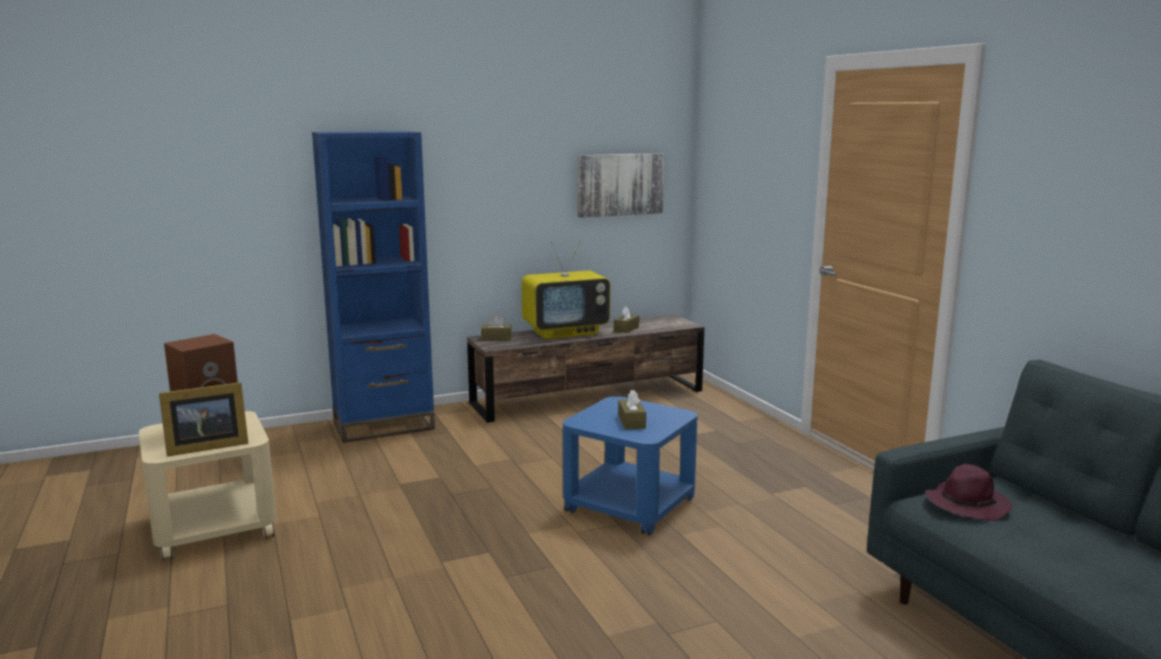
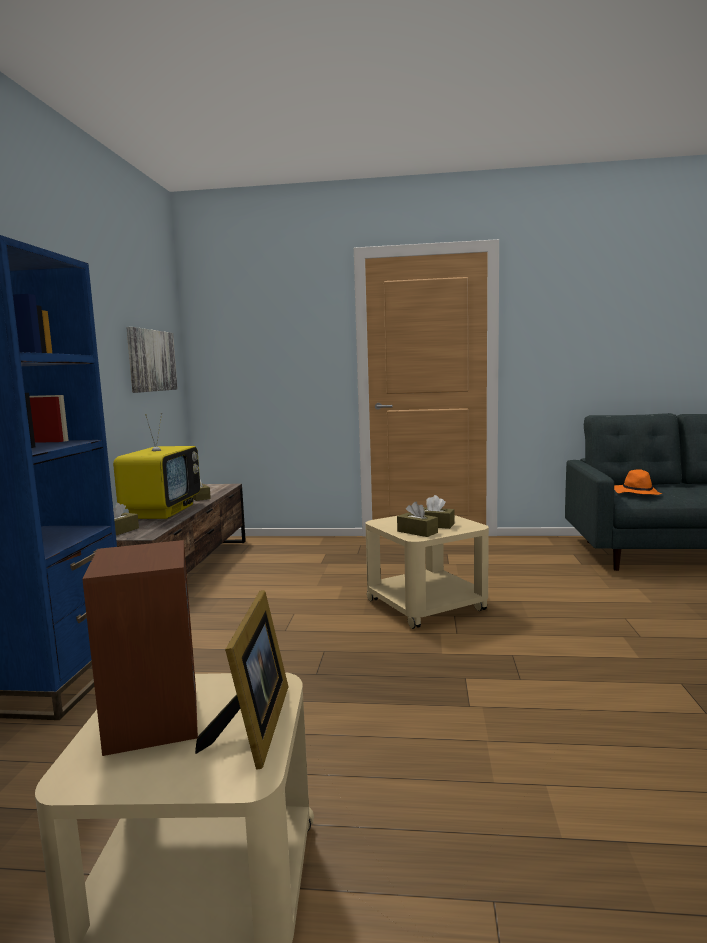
camera: 60 degrees left, 5 degrees down
(597, 419) = (417, 532): none -> brown tissue box
(629, 506) = (426, 606): blue side table -> beige side table
(967, 504) = (636, 493): purple hat -> orange hat

